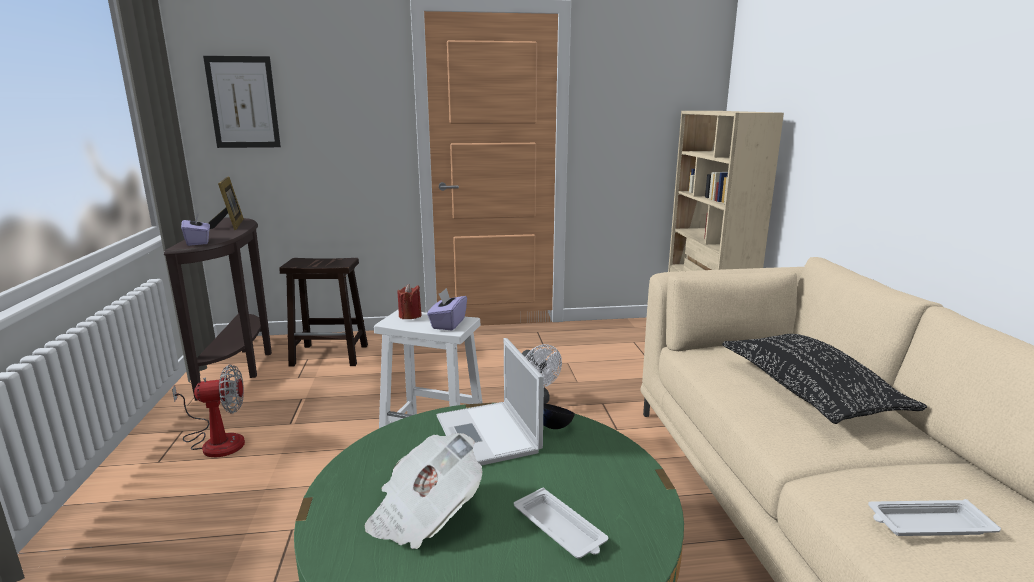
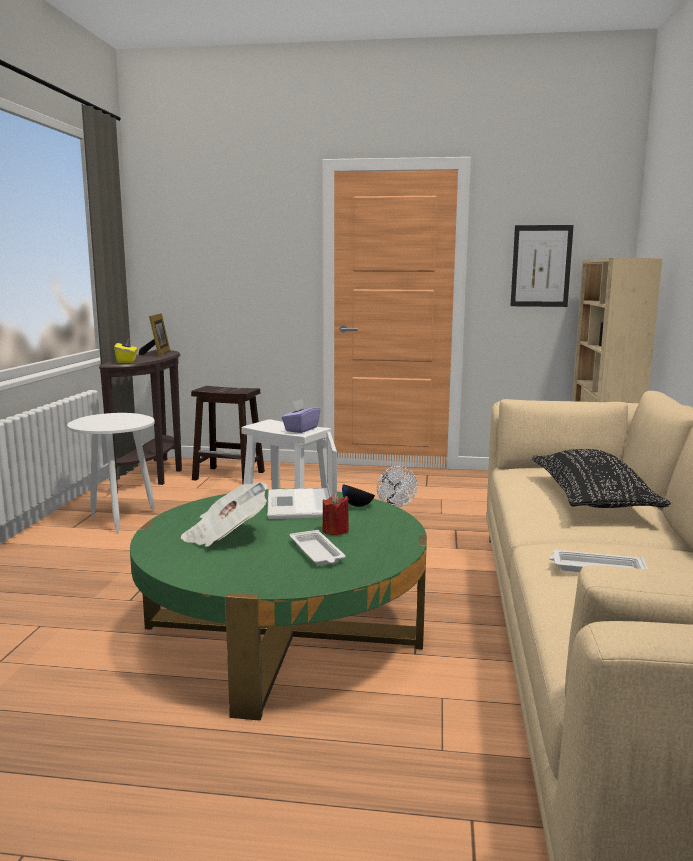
camera: 15 degrees right, 5 degrees down
(198, 242) = (127, 361): purple tissue box -> yellow tissue box
(216, 441) = (118, 520): fan -> white side table
(243, 102) = (179, 252): picture -> picture (541, 266)
(410, 316) = (274, 423): red candle -> red candle (335, 531)

